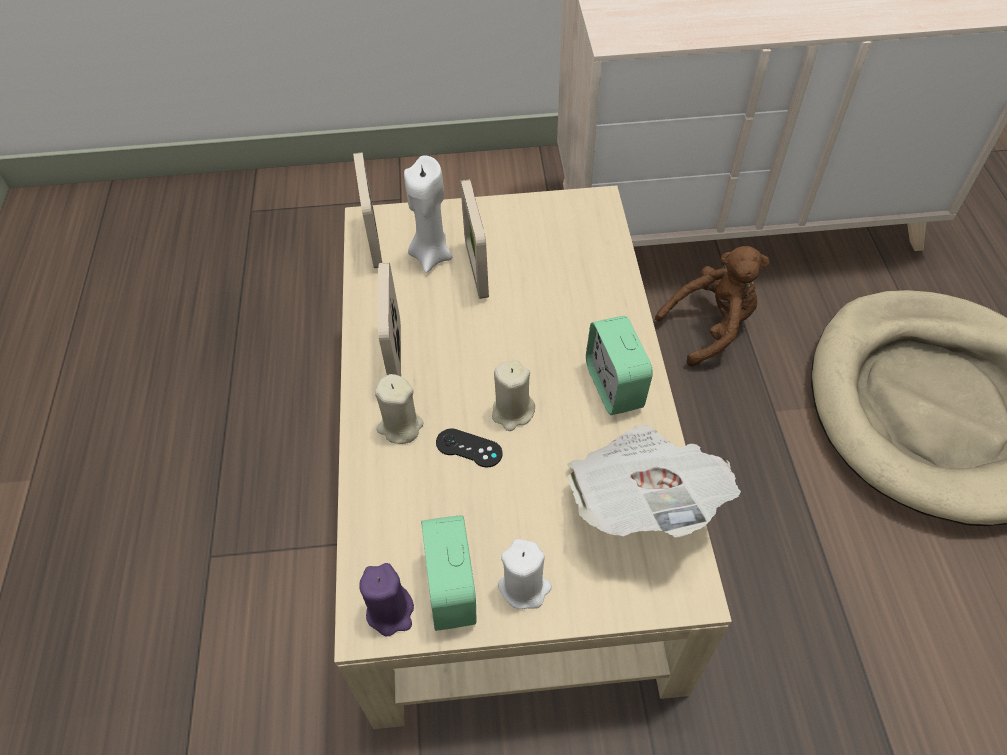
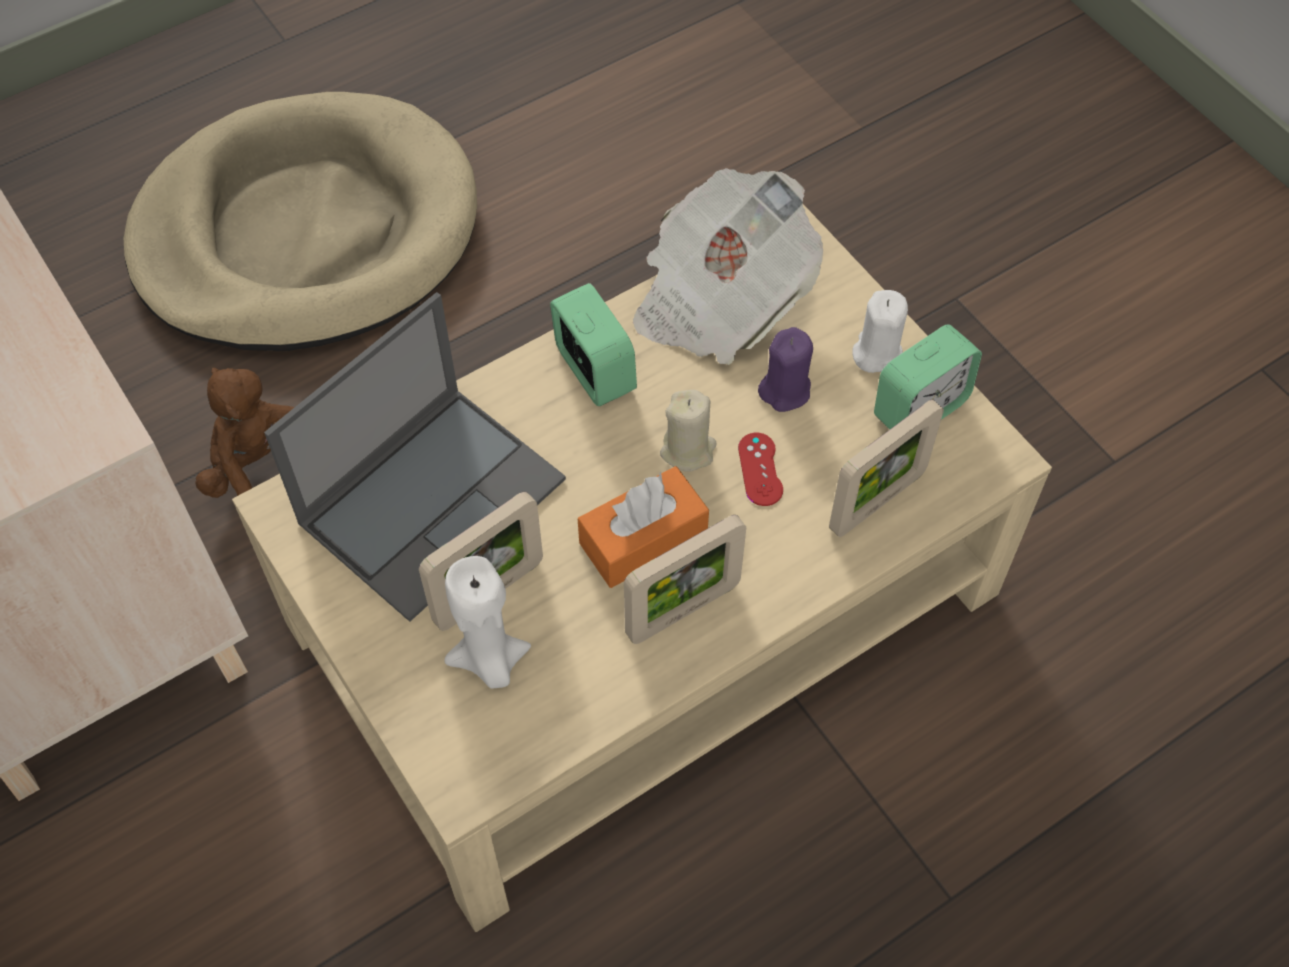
camera: 120 degrees left, 5 degrees up
(374, 241) = (500, 754): picture frame -> picture frame (877, 502)
(390, 611) = (976, 446): purple candle -> purple candle (785, 390)
(400, 426) = (777, 550): beige candle -> none
(460, 357) = (643, 539): none -> orange tissue box
(469, 448) = (760, 469): black game controller -> red game controller
(560, 267) = (434, 499): none -> laptop
(614, 386) = (594, 371): alarm clock -> alarm clock turned 75 degrees counterclockwise

